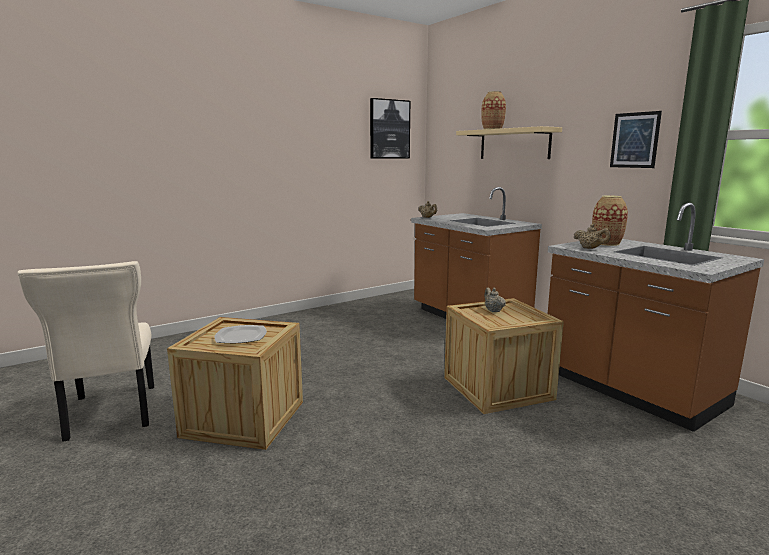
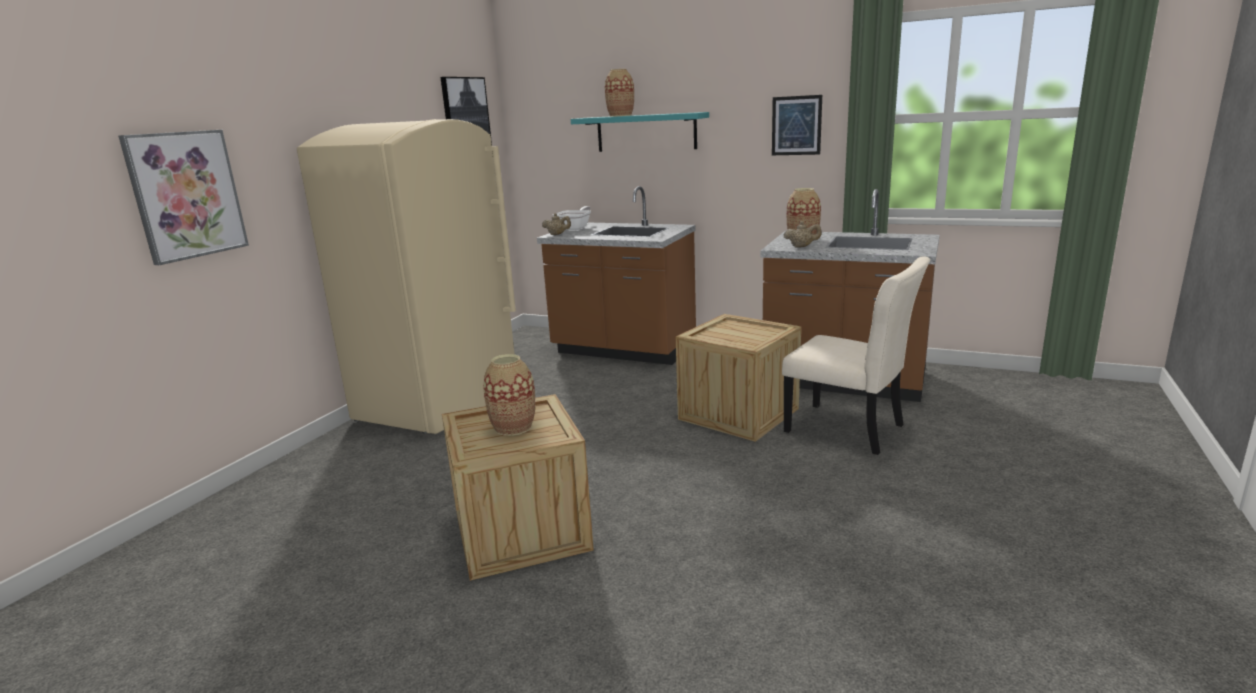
camera: 30 degrees left, 5 degrees up
(111, 414) = (330, 592): beige chair -> beige chair (848, 430)
(155, 156) = (186, 195): none -> picture
(241, 336) = (513, 427): plate -> vase
(311, 322) = (441, 401): none -> beige fridge
(449, 216) = (575, 228): none -> frying pan
(493, 310) = (724, 331): beige teapot -> none
(514, 144) = (646, 132): beige shelf -> turquoise shelf

